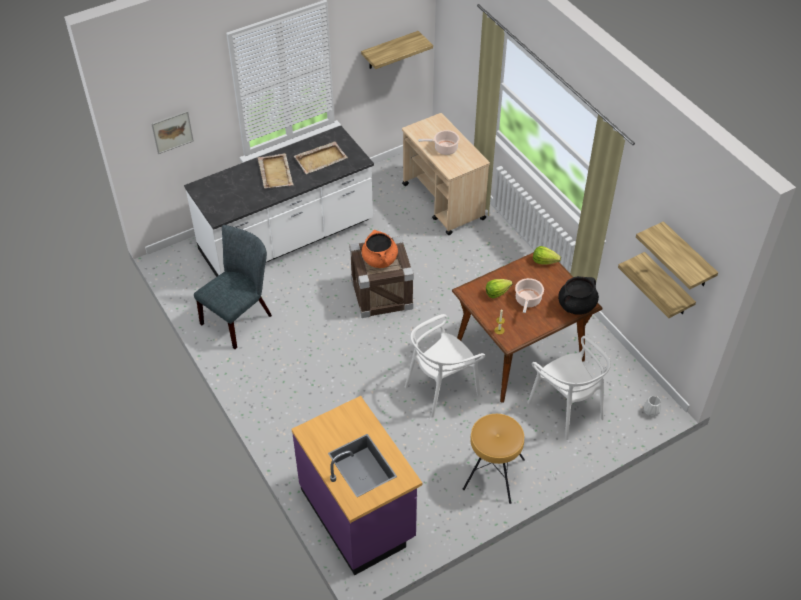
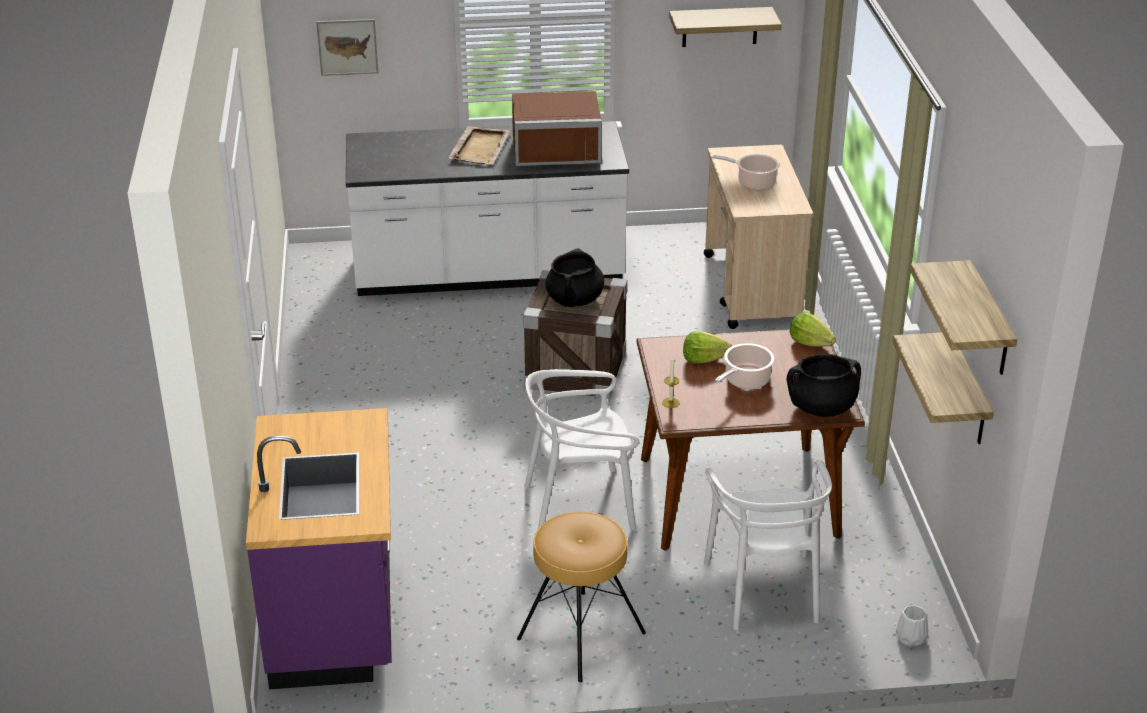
camera: 25 degrees right, 15 degrees down
(240, 317) = (353, 341): grey chair -> none
(321, 159) = (556, 148): beige tray -> brown microwave
(380, 260) = (574, 300): orange cooking pot -> black cooking pot

